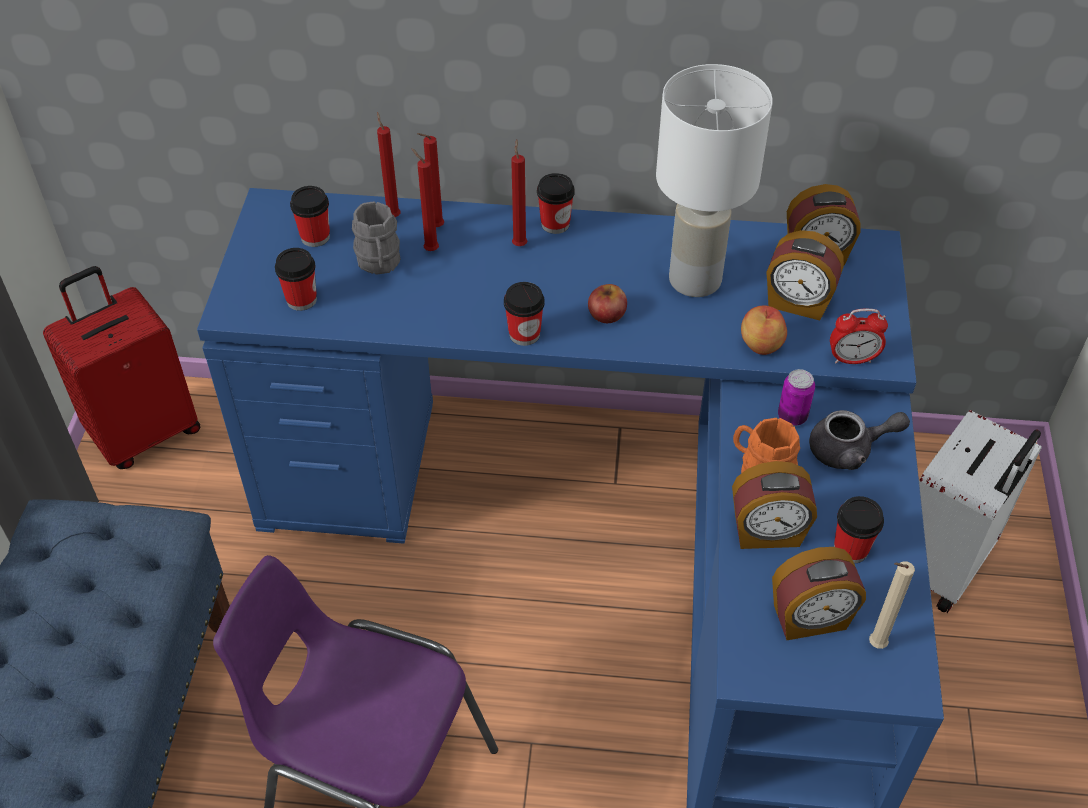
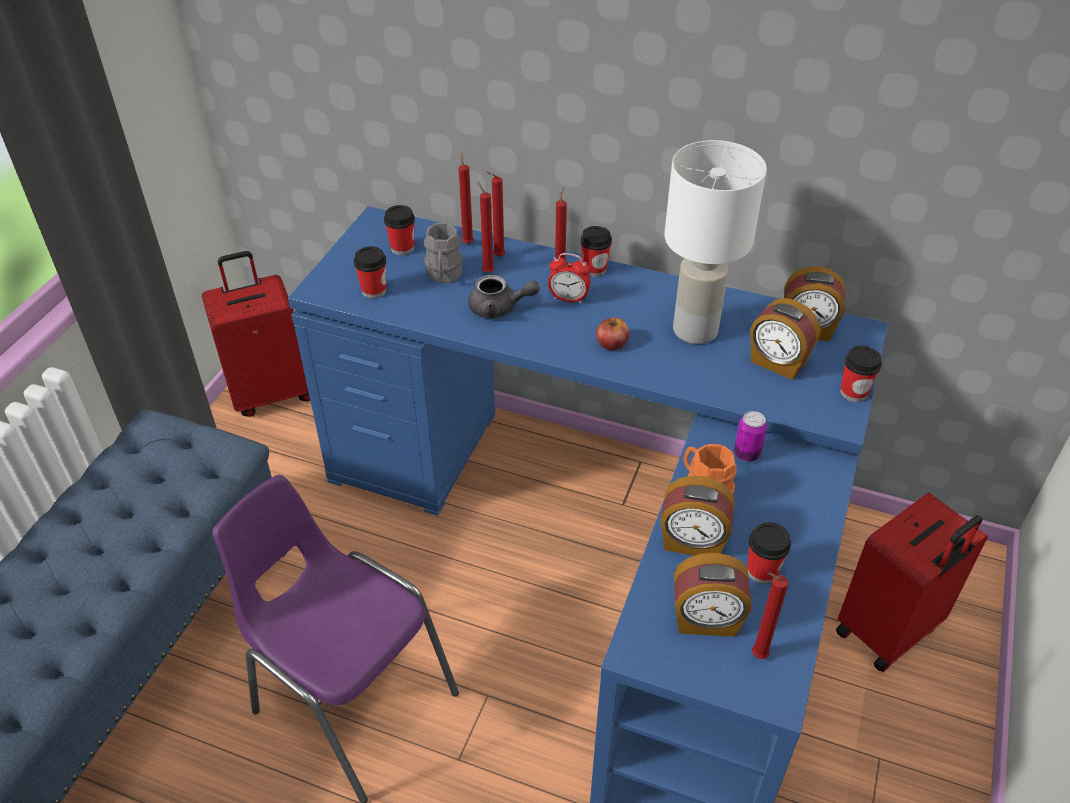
camera: 15 degrees right, 5 degrees down
(524, 334) = (538, 346): cup -> cup (853, 392)
(760, 345) = (733, 389): apple -> none
(849, 450) = (788, 490): grey teapot -> grey teapot (499, 308)
(852, 359) = (811, 415): alarm clock -> alarm clock (568, 299)
(874, 645) = (756, 655): beige candle -> red candle
(942, 566) = (889, 632): white suitcase -> red suitcase

